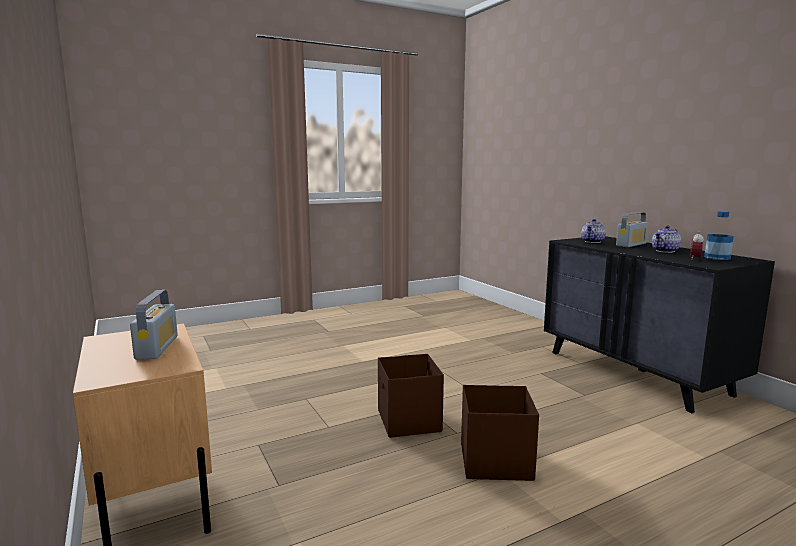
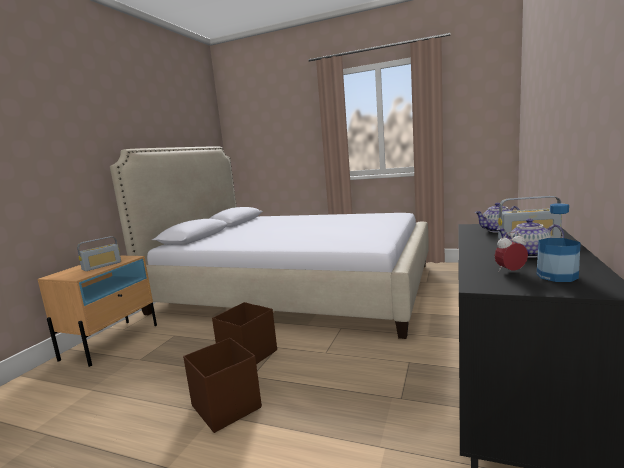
camera: 50 degrees right, 0 degrees up
(300, 351) = (295, 288): none -> bed

